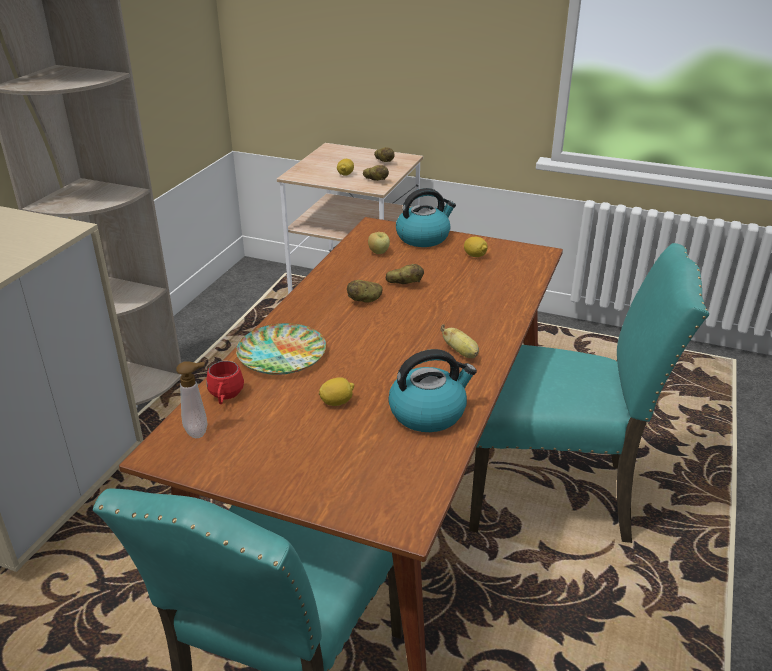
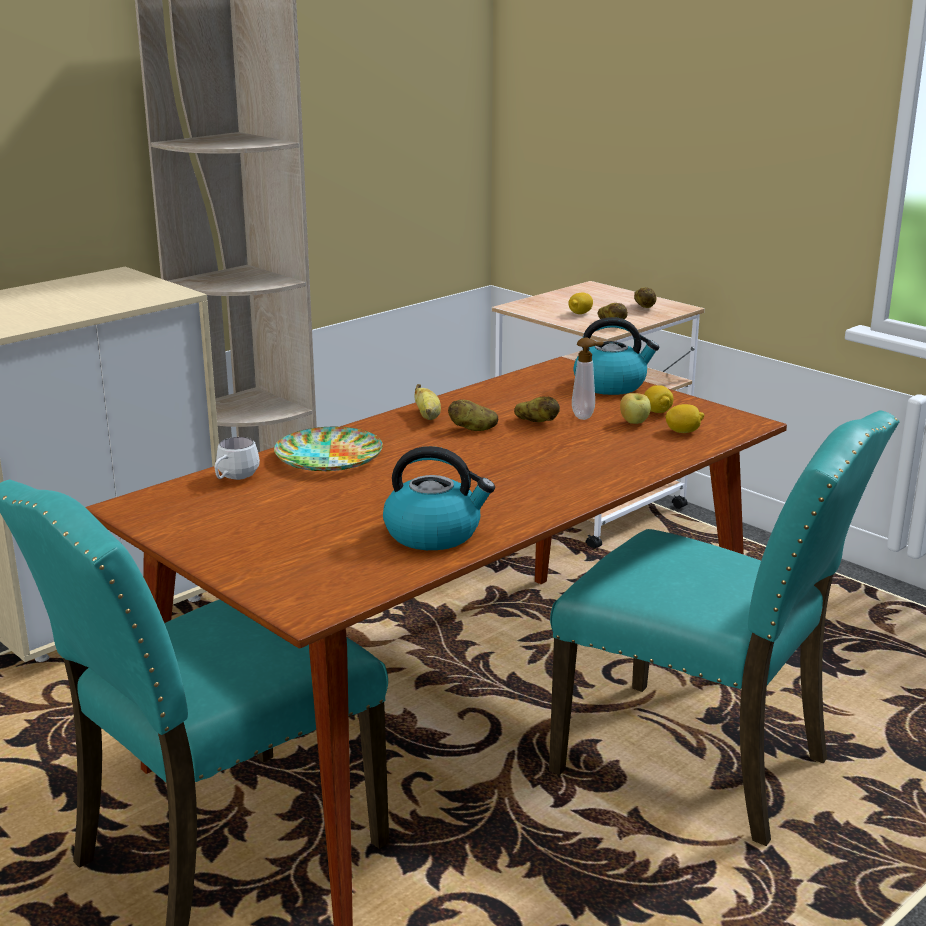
camera: 25 degrees right, 10 degrees down
(199, 431) = (182, 498): soap dispenser -> soap dispenser (585, 416)
(225, 398) = (234, 479): red mug -> white mug
(337, 402) = (344, 505): lemon -> lemon (683, 432)
(379, 253) = (538, 390): apple -> apple (635, 423)
(461, 353) = (533, 493): banana -> banana (428, 416)

